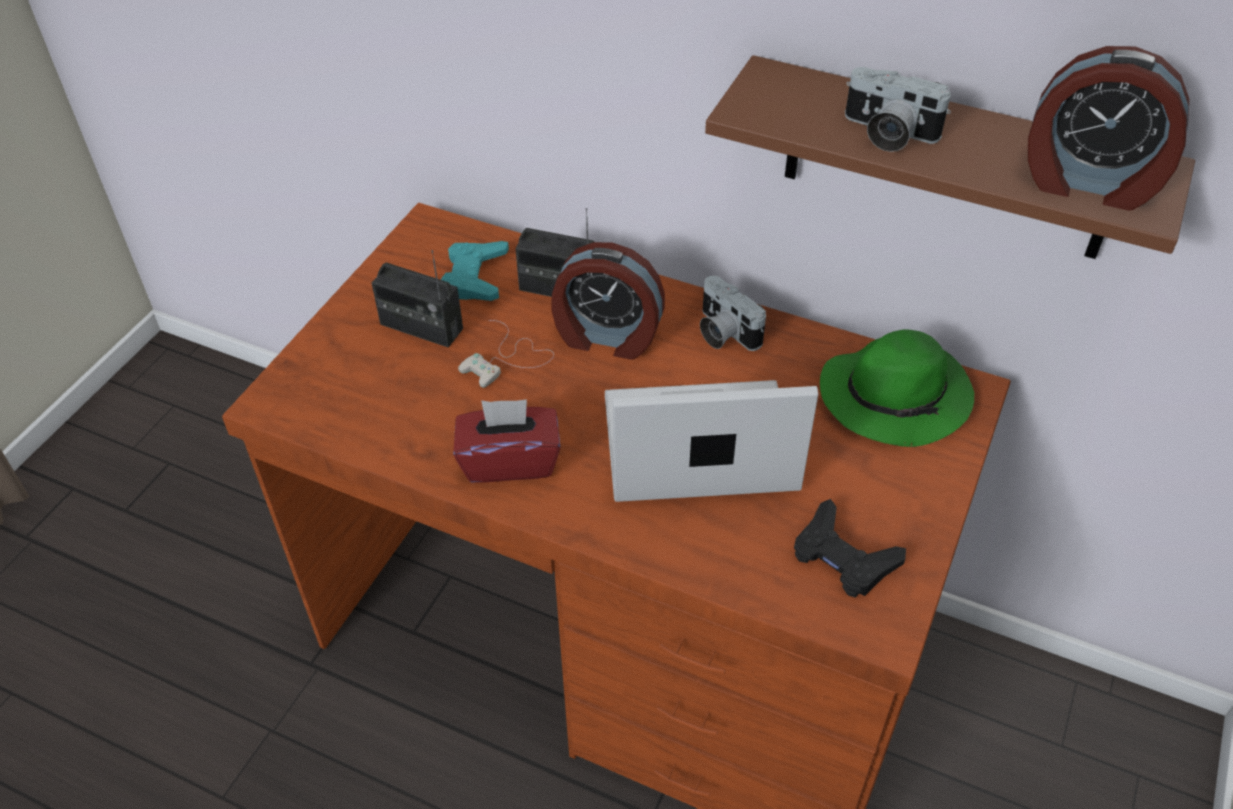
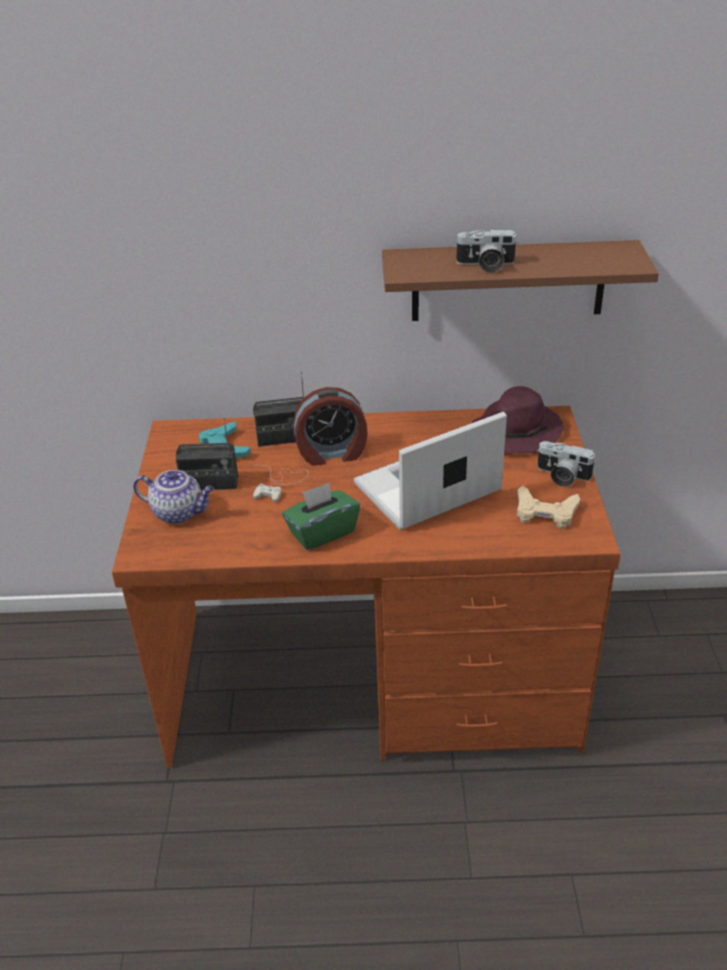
camera: 25 degrees left, 10 degrees down
(356, 357) = (179, 513): none -> teapot
(509, 461) = (322, 532): red tissue box -> green tissue box
(723, 332) = (398, 430): camera -> camera (562, 476)
(843, 557) = (545, 513): black game controller -> beige game controller
(896, 396) = (517, 431): green hat -> purple hat
(1089, 183) = (600, 261): alarm clock -> none

